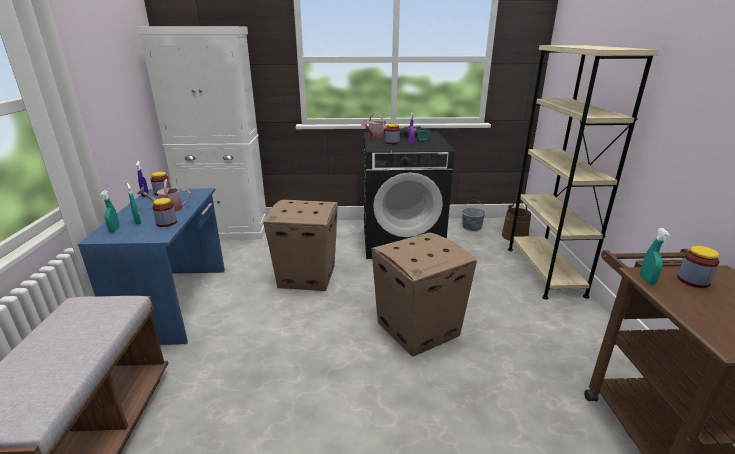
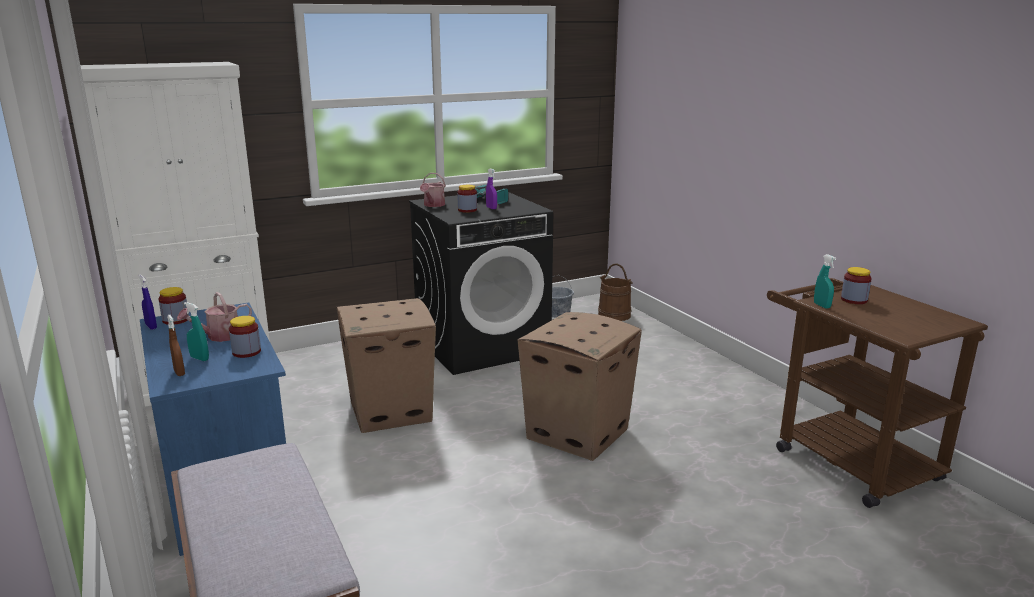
camera: 25 degrees left, 5 degrees down
(114, 230) = (179, 372): turquoise spray bottle -> brown spray bottle
(544, 271) = (670, 346): beige bookcase -> none

